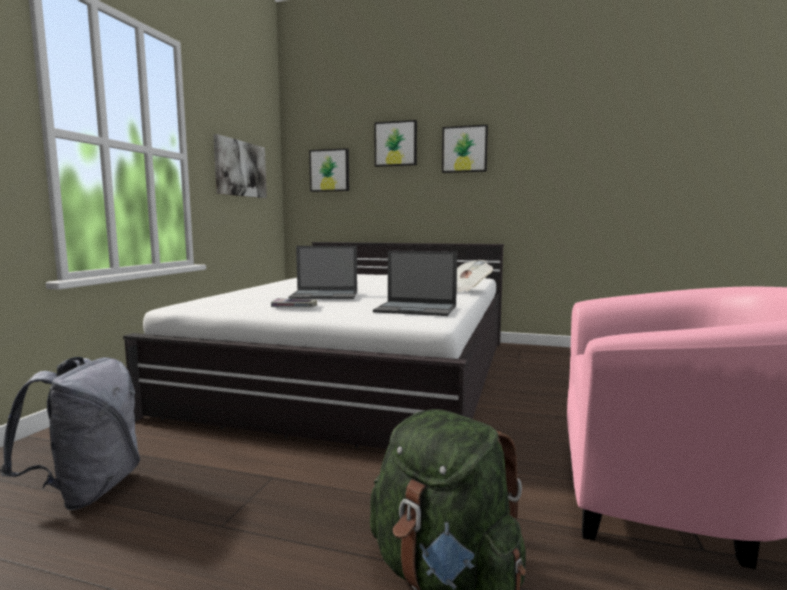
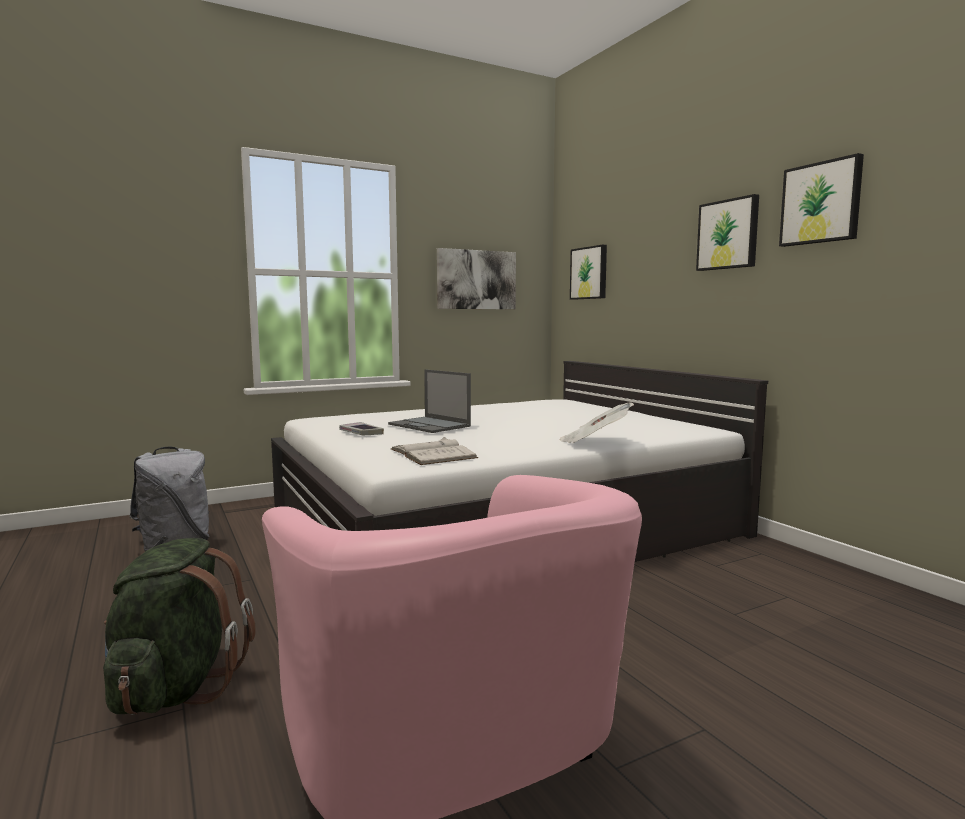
camera: 45 degrees right, 0 degrees up
(396, 144) = (652, 234): picture -> picture (821, 203)
(417, 309) = (432, 453): laptop -> white book

